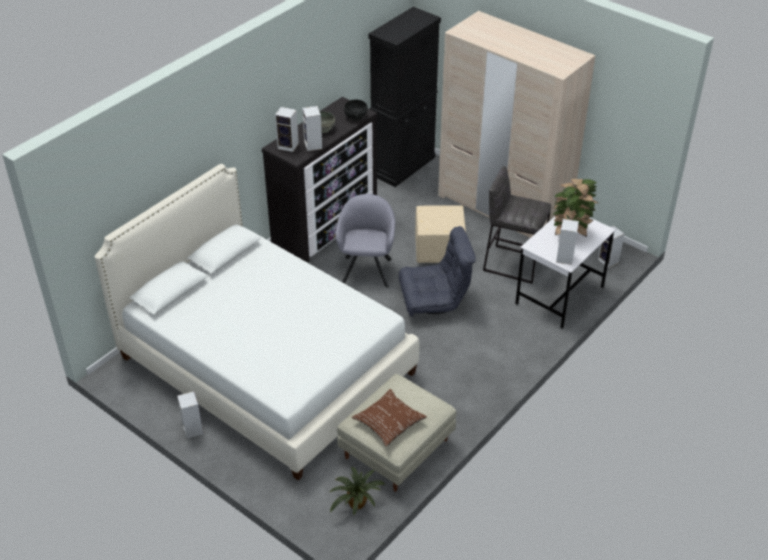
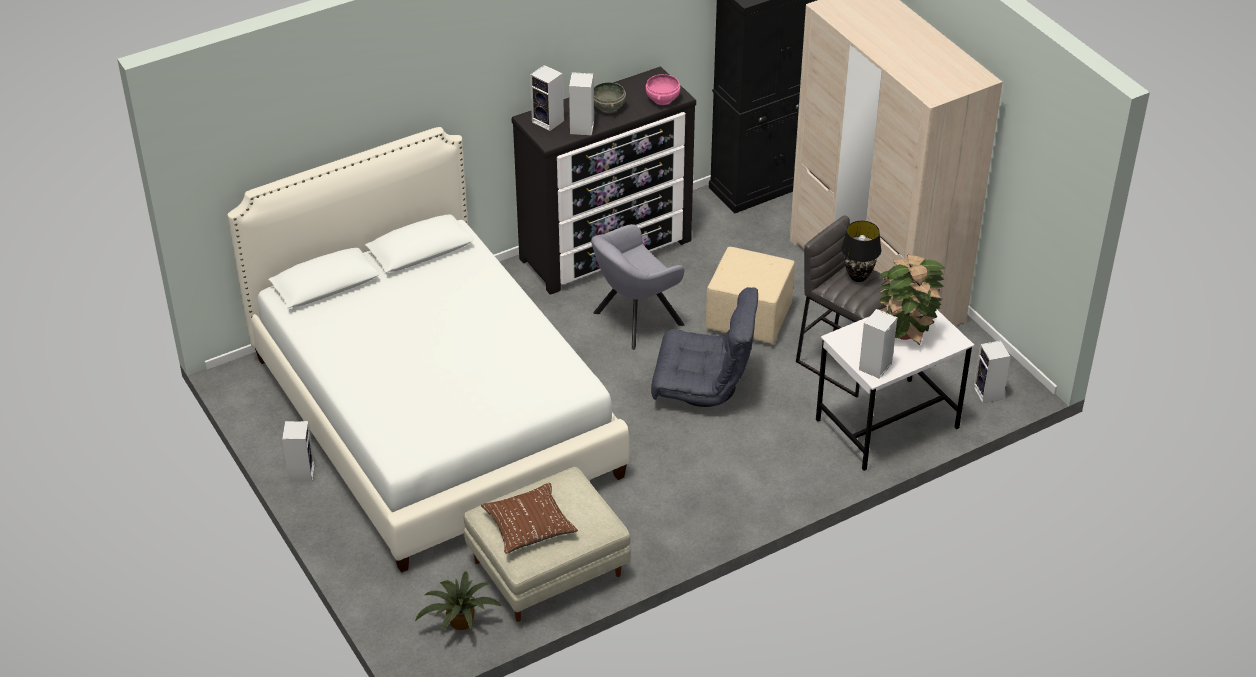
camera: 20 degrees right, 0 degrees up
(356, 116) = (663, 99): black bowl -> pink bowl
(367, 269) = (634, 320): grey armchair -> grey armchair turned 150 degrees counterclockwise
(522, 204) = (858, 277): none -> black table lamp

